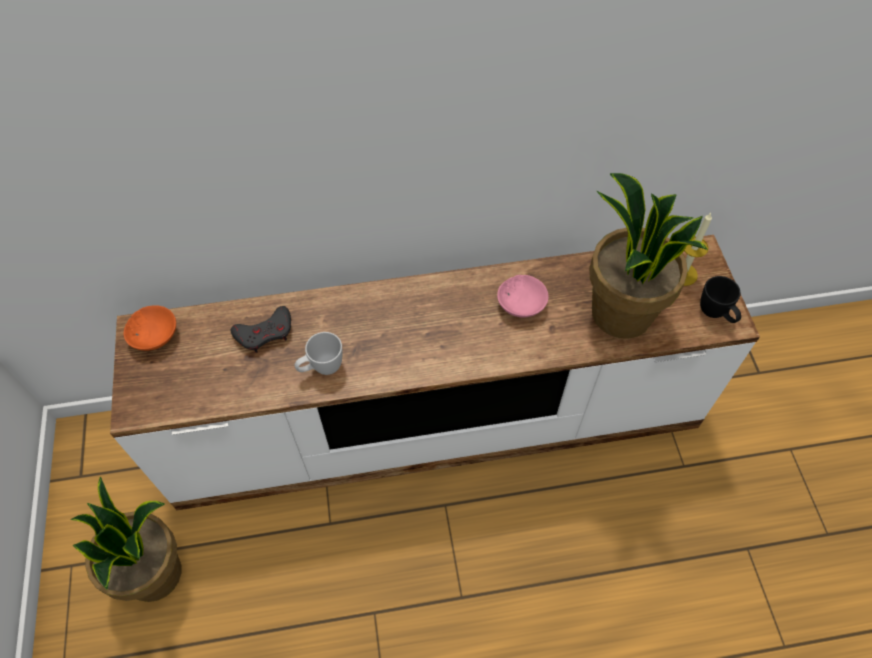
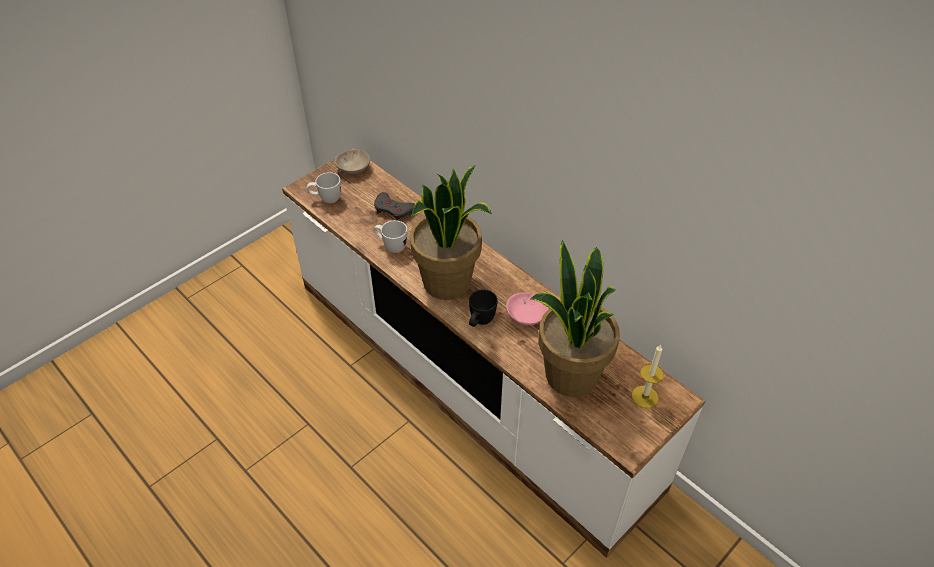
camera: 55 degrees right, 10 degrees down
(155, 336) = (353, 169): orange bowl -> beige bowl
(155, 573) = (261, 303): potted plant -> potted plant (448, 283)
(180, 394) = (326, 199): none -> white mug
(716, 314) = (626, 435): black mug -> black mug (480, 322)

